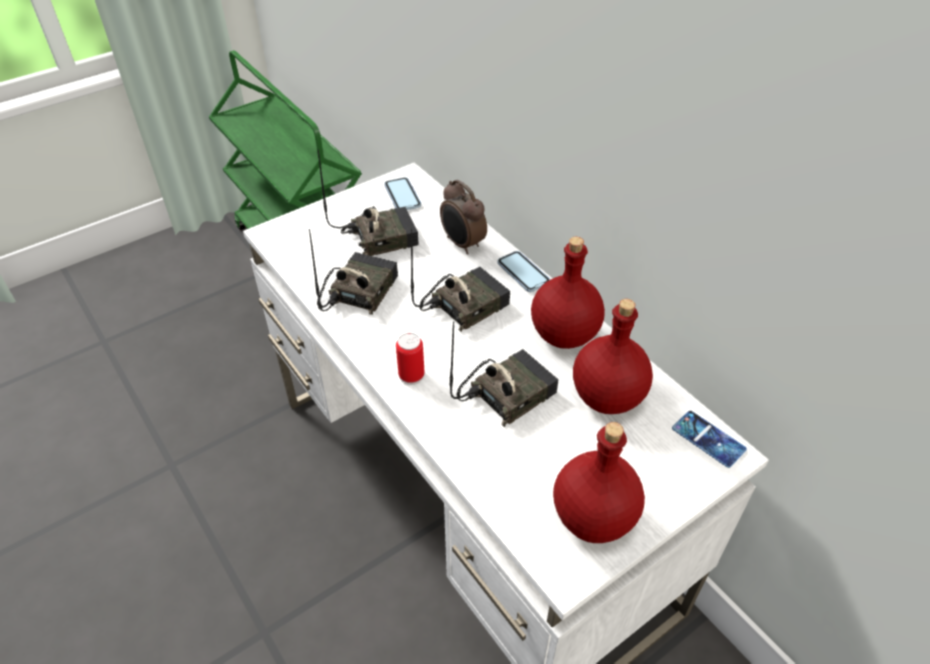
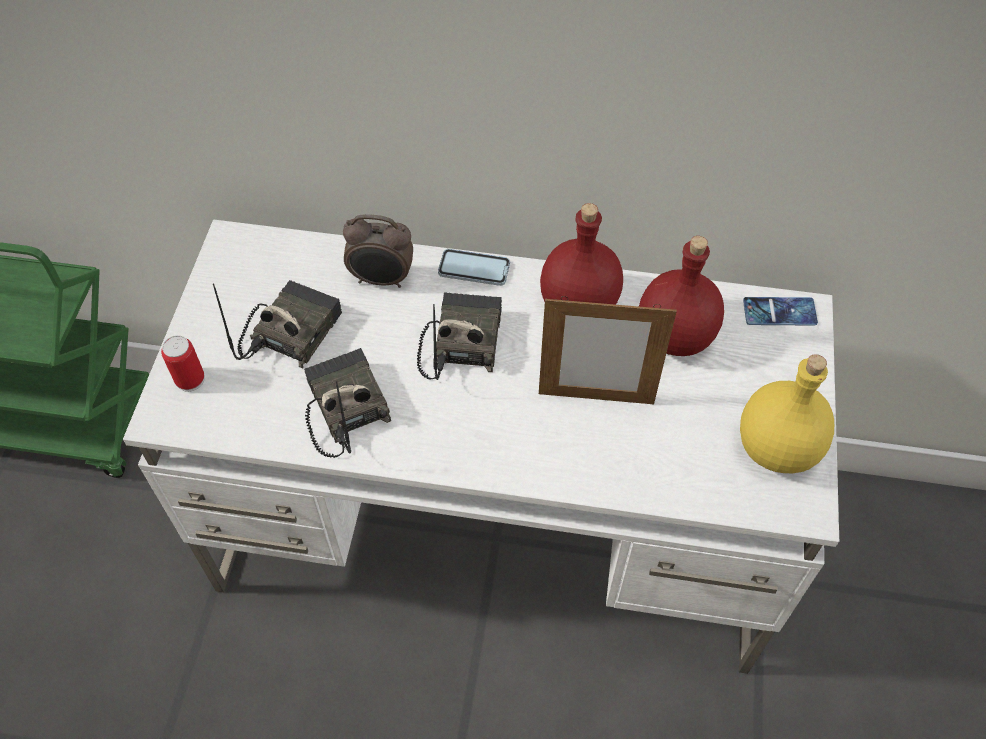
camera: 45 degrees left, 10 degrees up
(402, 196) = (253, 268): phone -> none
(411, 375) = (500, 450): can -> can (190, 379)
(506, 392) = (596, 398): radio -> picture frame
(593, 519) = (778, 449): red bottle -> yellow bottle

